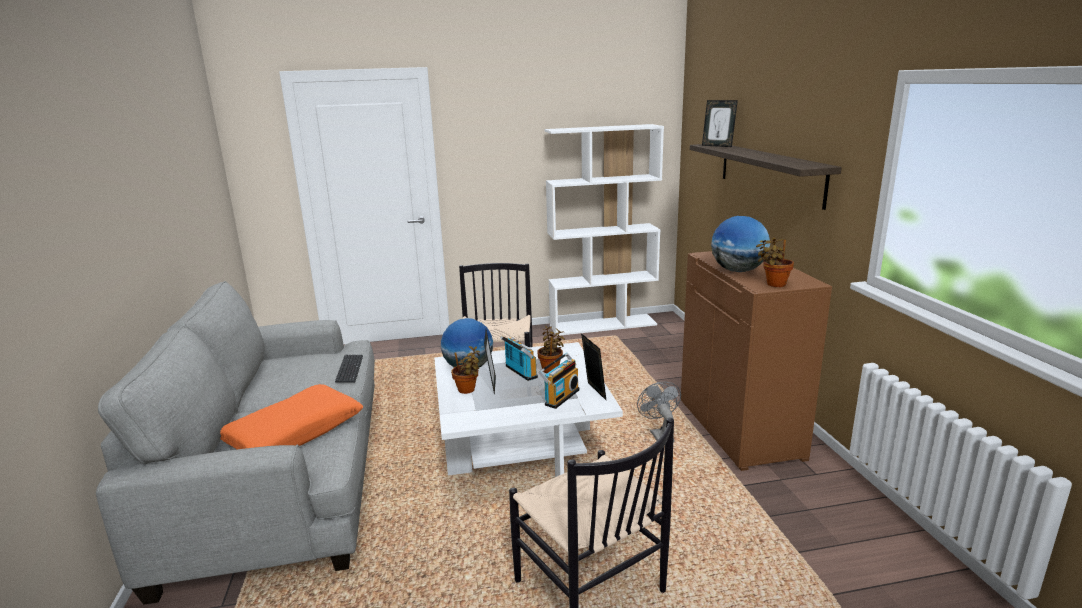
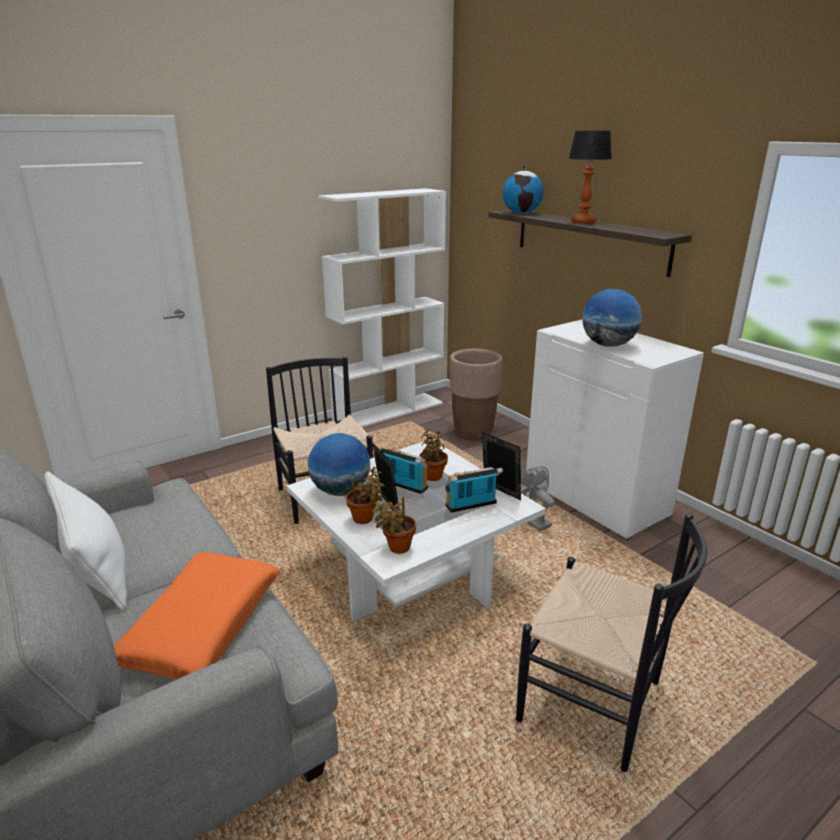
camera: 25 degrees left, 5 degrees up
(266, 385) = (95, 569): none -> white pillow
(349, 369) = (198, 522): keyboard -> none
(560, 397) = (472, 506): radio -> radio turned 120 degrees counterclockwise
(665, 353) = (473, 433): none -> brown planter
(717, 146) = (521, 213): picture frame -> globe
(741, 429) = (596, 499): brown cabinet -> white cabinet
(756, 154) = (583, 222): none -> table lamp
(773, 284) = (656, 356): potted plant -> potted plant (396, 548)

